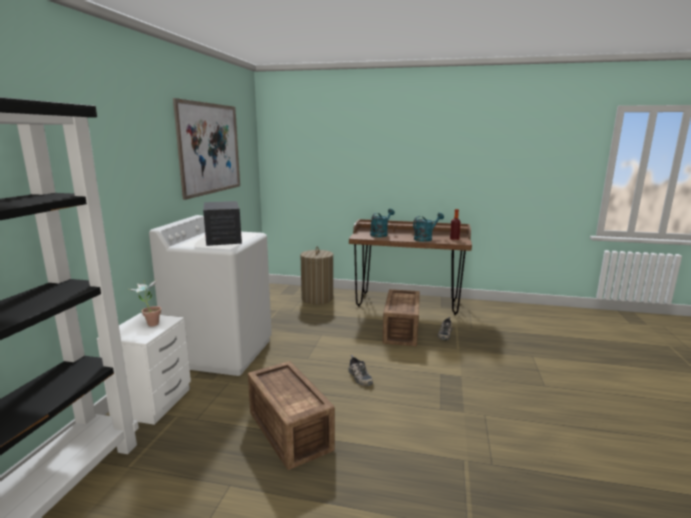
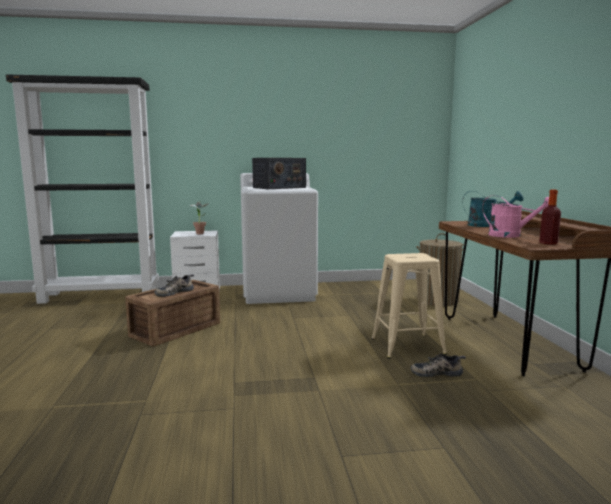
camera: 70 degrees right, 5 degrees down
(210, 148) = (344, 116): picture -> none
(359, 377) = (275, 340): shoe -> shoe (174, 292)
(400, 331) = (407, 346): crate -> beige stool
(425, 239) = (511, 235): turquoise watering can -> pink watering can

